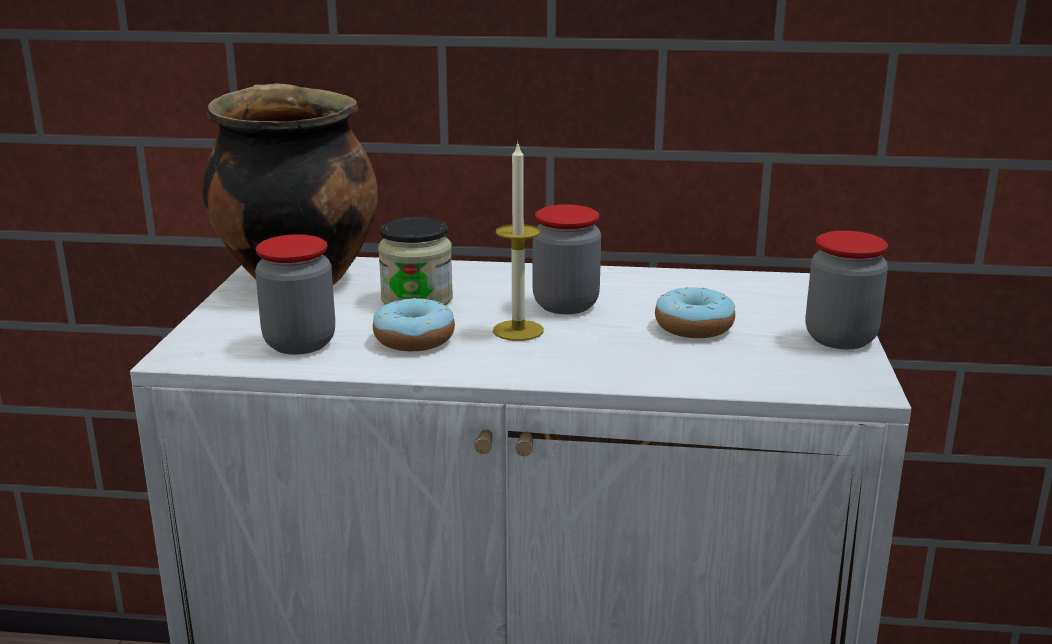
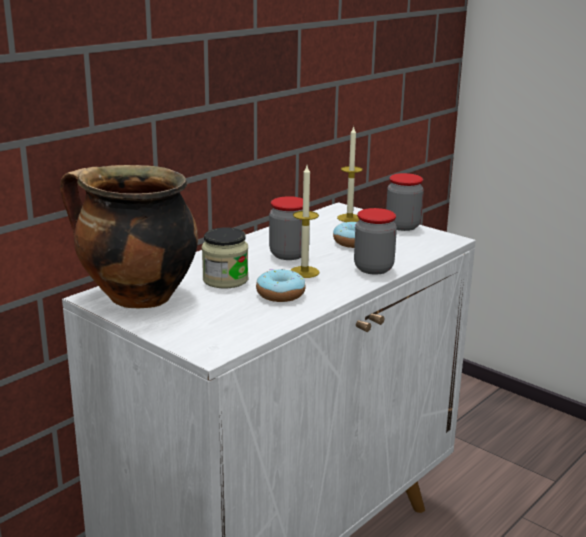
camera: 55 degrees left, 0 degrees up
(299, 343) = (242, 320): jar -> jar (373, 268)
(792, 298) = (349, 218): none -> candle

